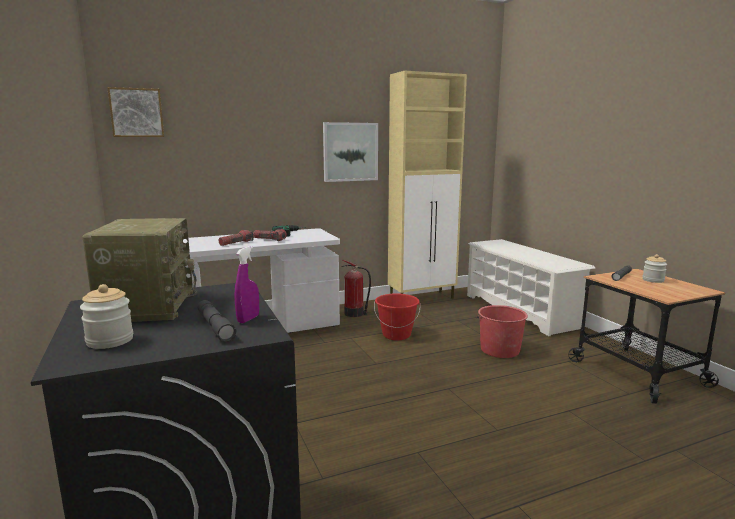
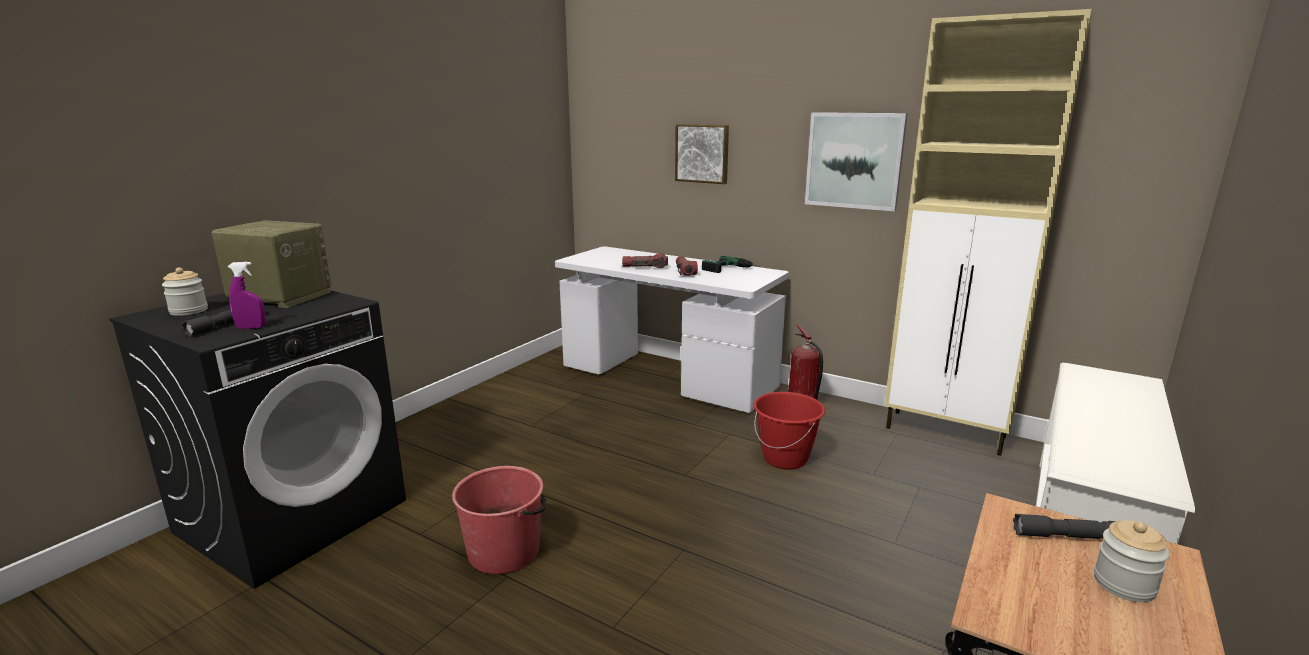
camera: 55 degrees right, 5 degrees up
(136, 113) = (602, 102): picture -> picture (702, 153)
(148, 306) = (278, 297): radio -> radio turned 120 degrees counterclockwise
(499, 350) = (871, 558): red bucket -> red bucket (505, 551)

